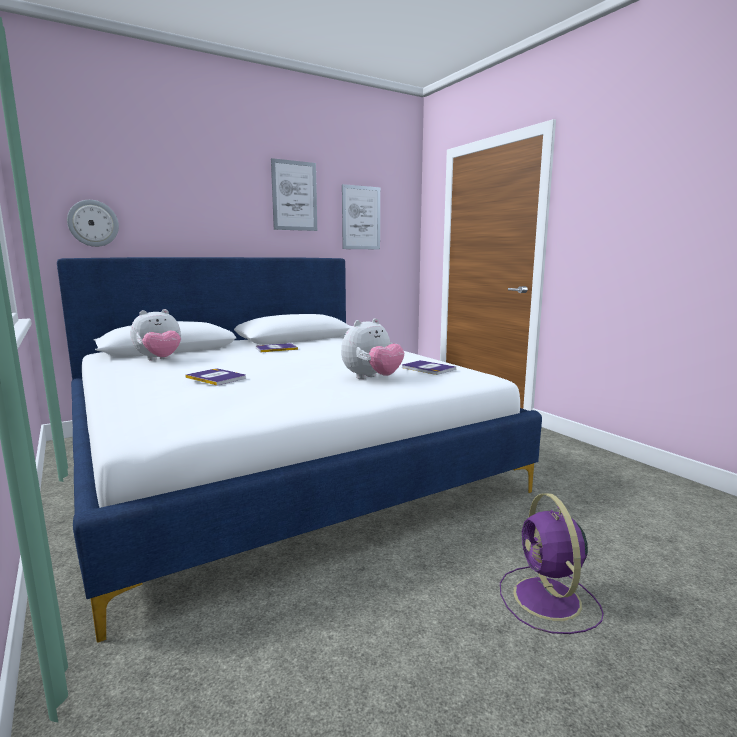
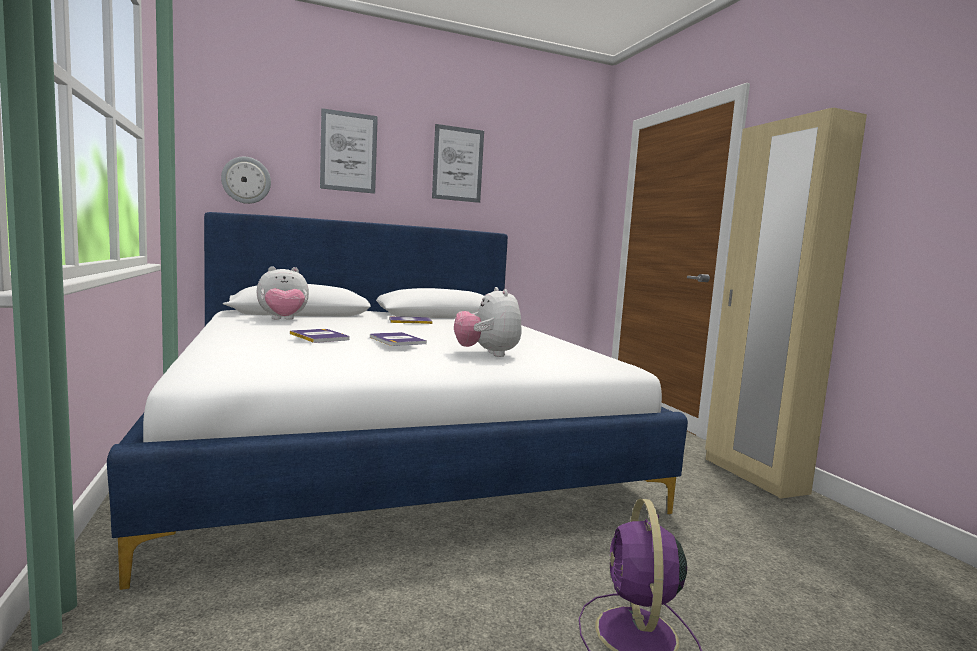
camera: 10 degrees right, 5 degrees down
(361, 218) = (531, 192): picture -> picture (348, 152)
(372, 378) = (487, 354): plush toy -> plush toy turned 105 degrees clockwise
(427, 368) = (559, 351): book -> book (396, 340)
(578, 450) = (753, 475): none -> beige wardrobe

